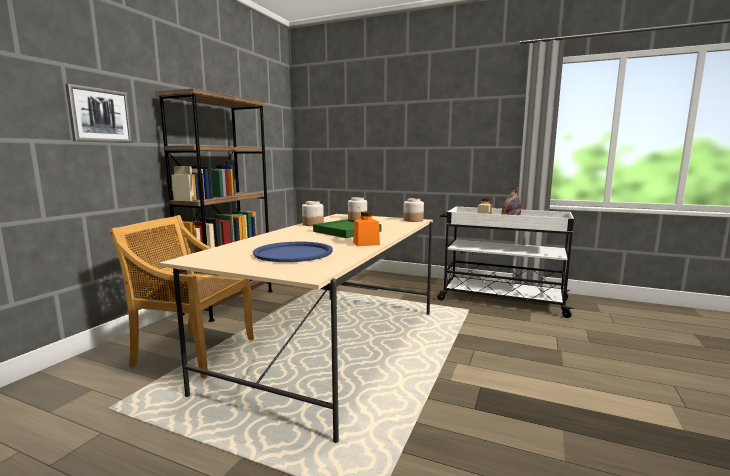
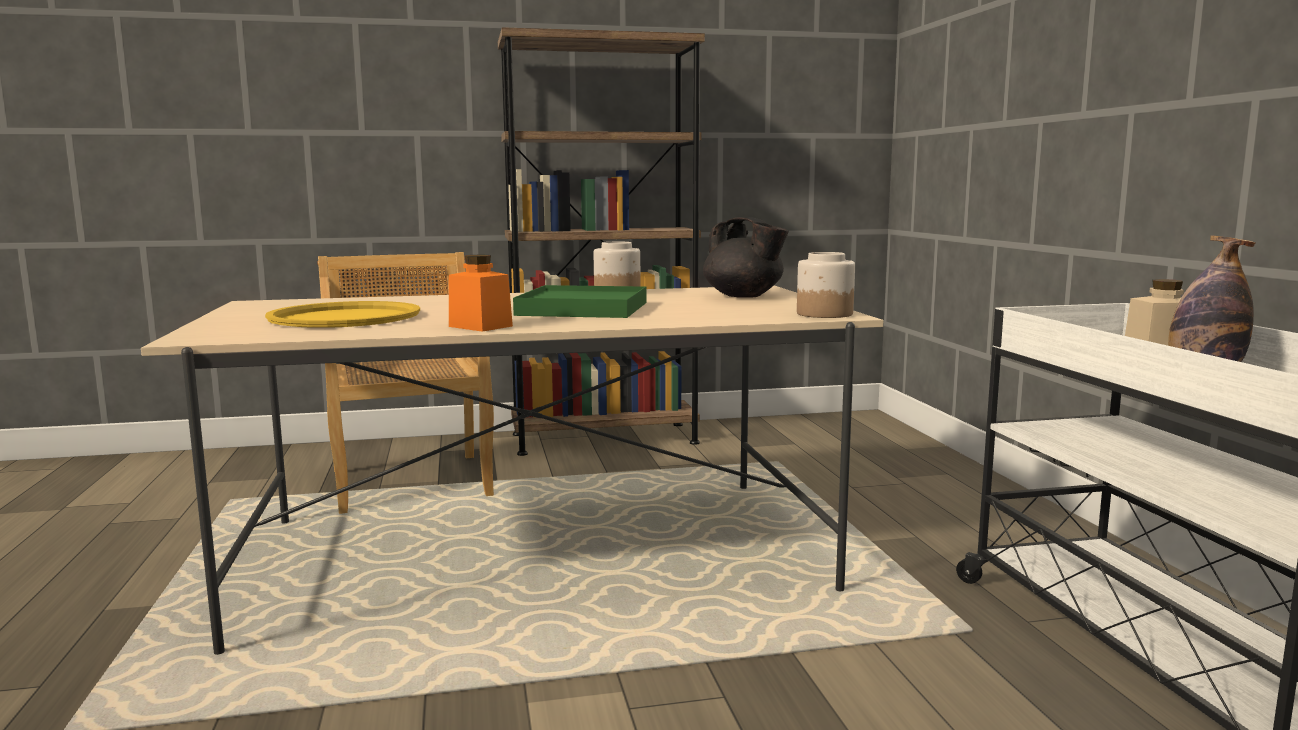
camera: 55 degrees right, 0 degrees up
(100, 115) = (403, 90): picture -> none
(293, 253) = (345, 317): blue tray -> yellow tray
(357, 218) = (744, 296): jar -> black teapot

